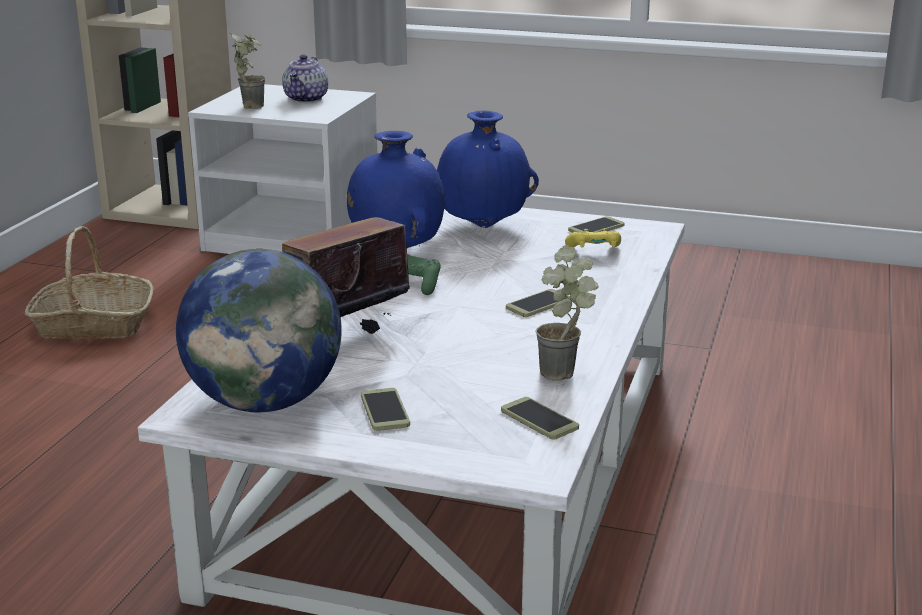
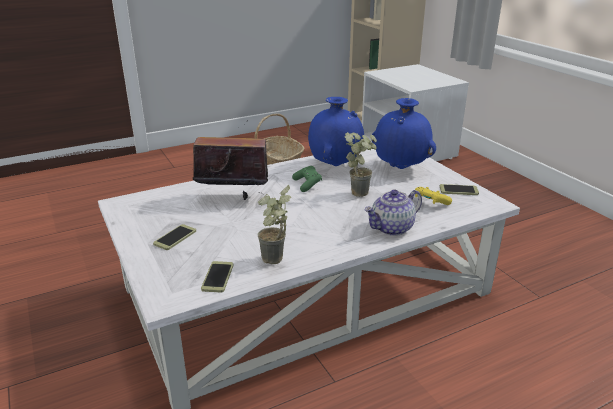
camera: 45 degrees right, 5 degrees up
(250, 105) = (395, 75): potted plant -> potted plant (360, 191)
(265, 402) = (148, 211): globe -> none
(306, 99) = (427, 77): teapot -> teapot (392, 228)
(538, 304) = (341, 219): phone -> none

